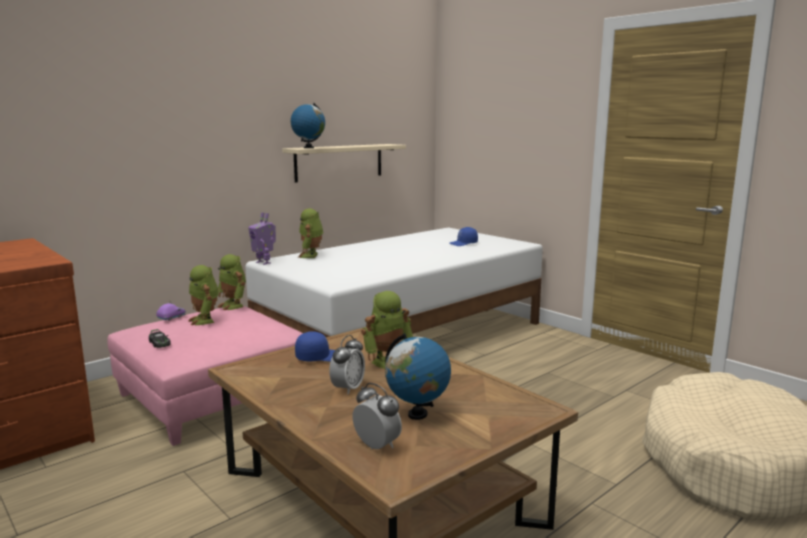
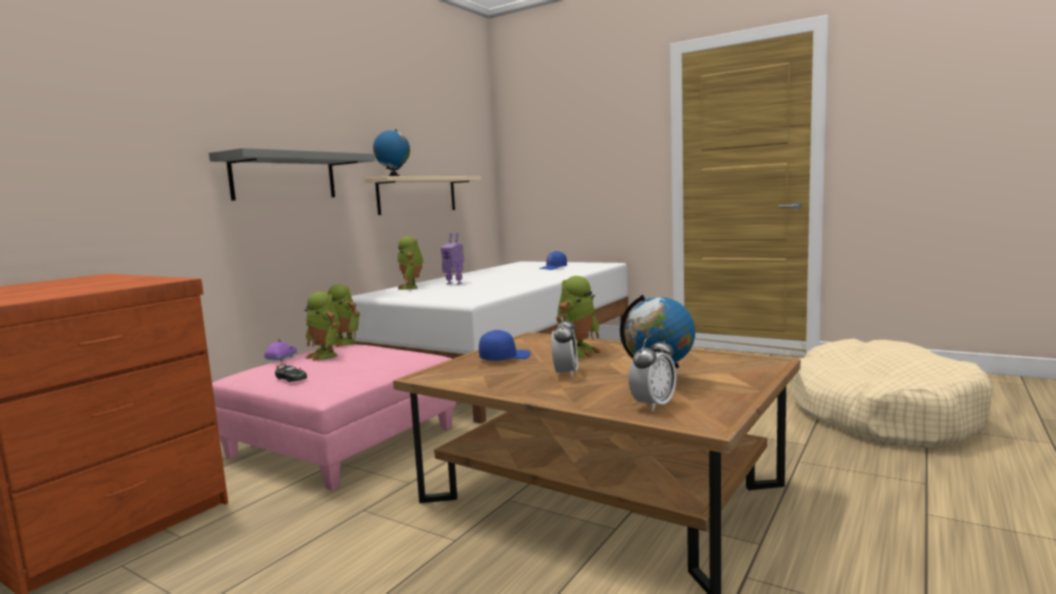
camera: 15 degrees left, 5 degrees down
(199, 151) = (284, 177): none -> grey shelf
(264, 262) = (367, 295): toy robot -> toy robot (455, 283)
(377, 446) = (653, 405): alarm clock -> alarm clock turned 105 degrees clockwise

